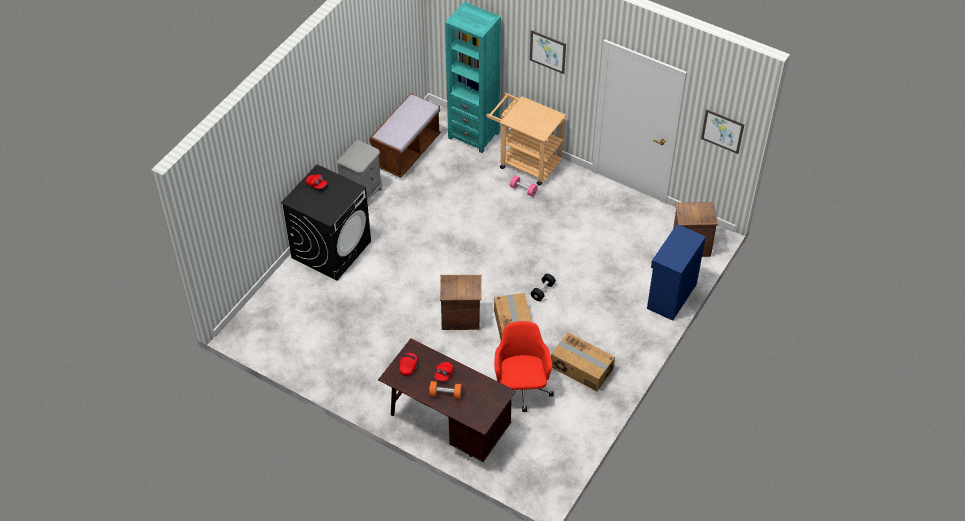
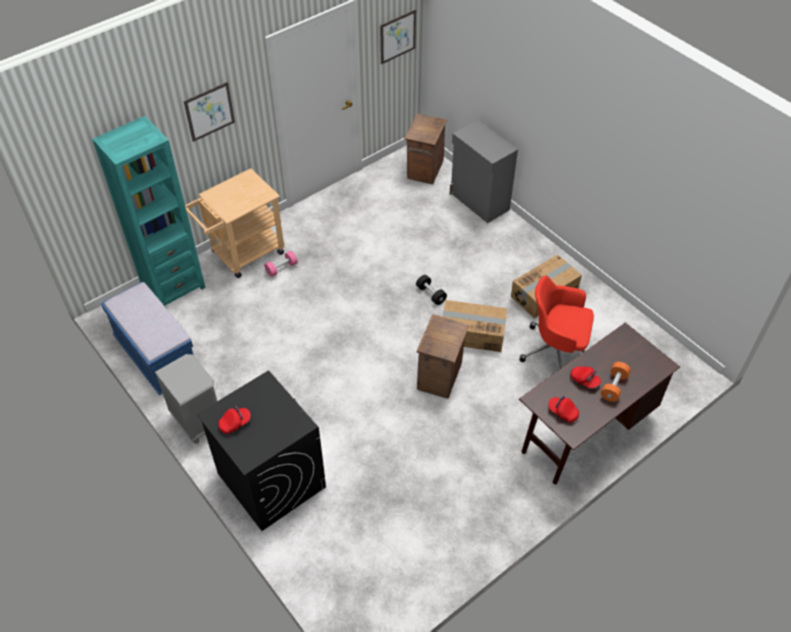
camera: 70 degrees left, 0 degrees up
(406, 152) = (157, 356): brown bench -> blue bench
(670, 296) = (479, 202): blue cabinet -> grey cabinet

